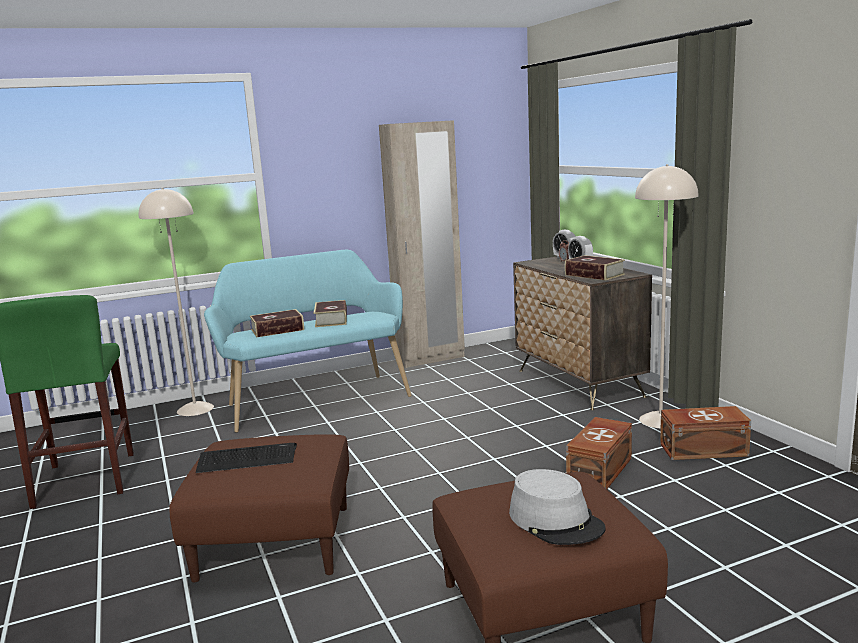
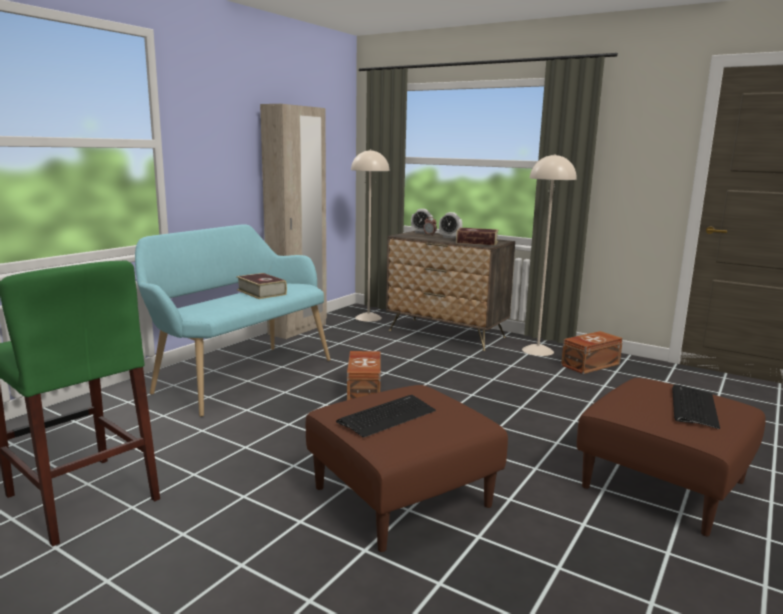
camera: 35 degrees left, 0 degrees up
(195, 409) = (111, 403): beige floor lamp -> beige floor lamp (368, 317)
(277, 330) = (223, 304): book -> none
(556, 521) = (693, 407): grey hat -> keyboard
(601, 469) = (553, 388): brown storage box -> brown storage box (365, 390)

